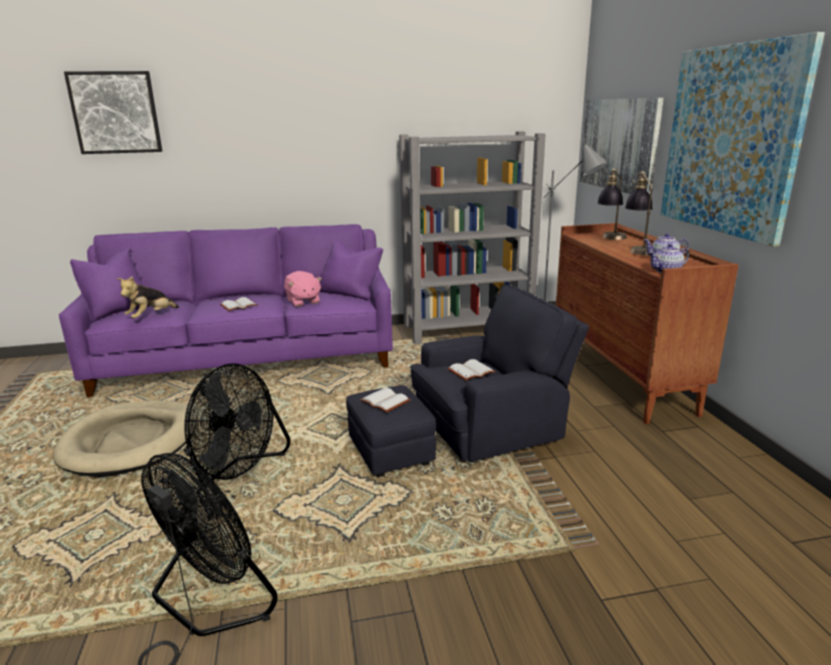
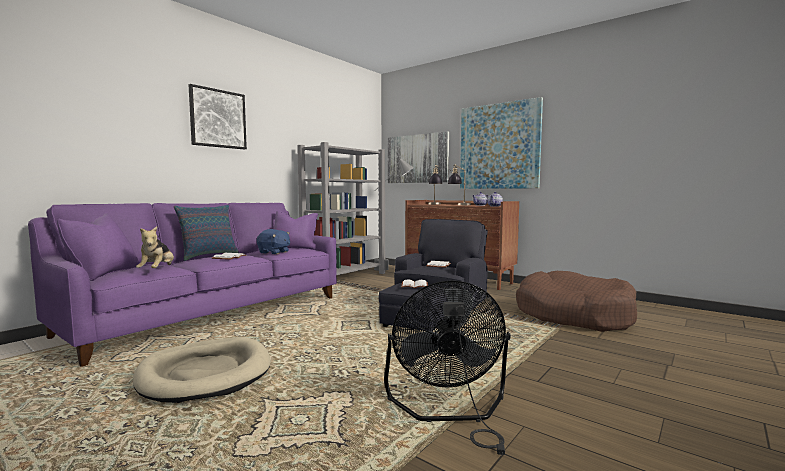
camera: 40 degrees left, 15 degrees down
(115, 113) = (73, 94): picture -> picture (218, 118)
(228, 482) = (343, 364): black fan -> none
(235, 297) = (209, 256): none -> blue pillow
(303, 301) = (274, 252): pink plush toy -> blue plush toy
(665, 532) = (573, 315): none -> brown dog bed

